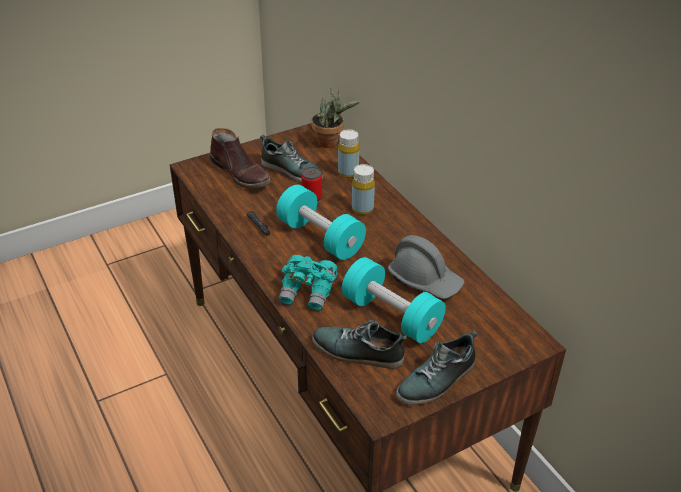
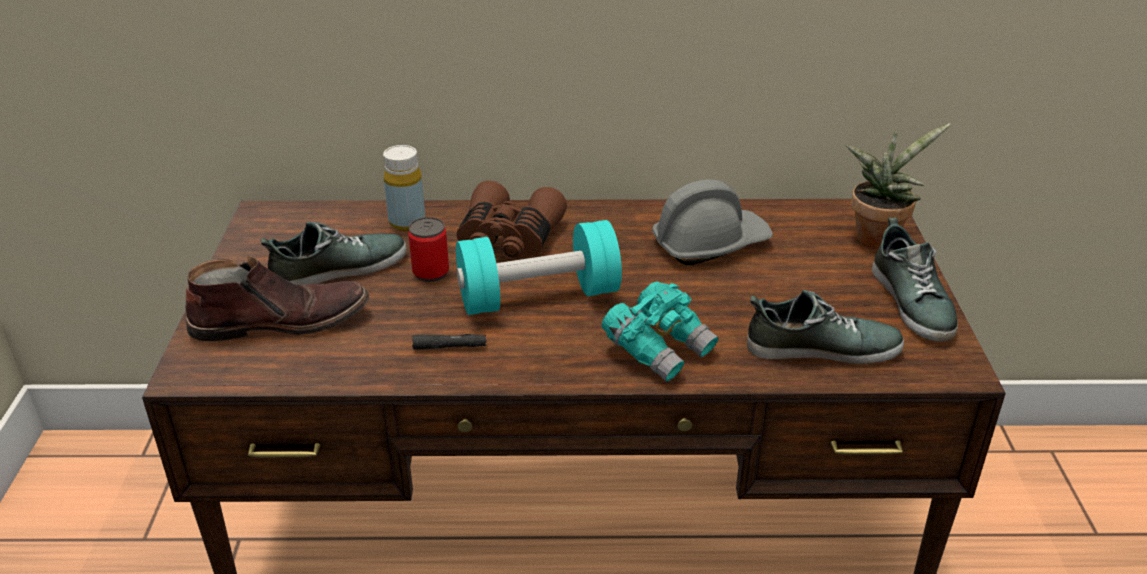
camera: 60 degrees left, 5 degrees down
(330, 143) = (313, 212): potted plant -> potted plant (877, 235)
(357, 352) = (822, 347): shoe -> shoe turned 135 degrees counterclockwise
(362, 209) = (508, 239): yellow bottle -> brown binoculars
(391, 315) = (764, 294): turquoise dumbbell -> none

